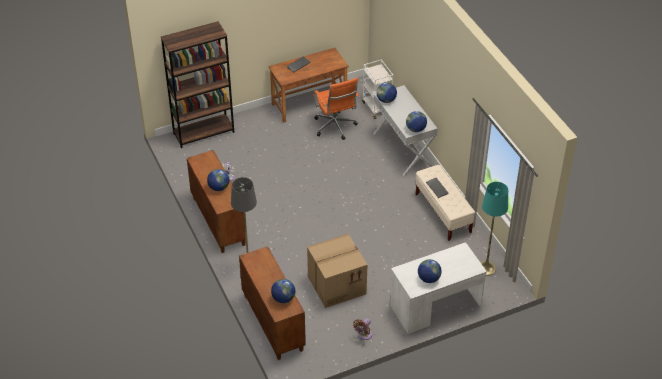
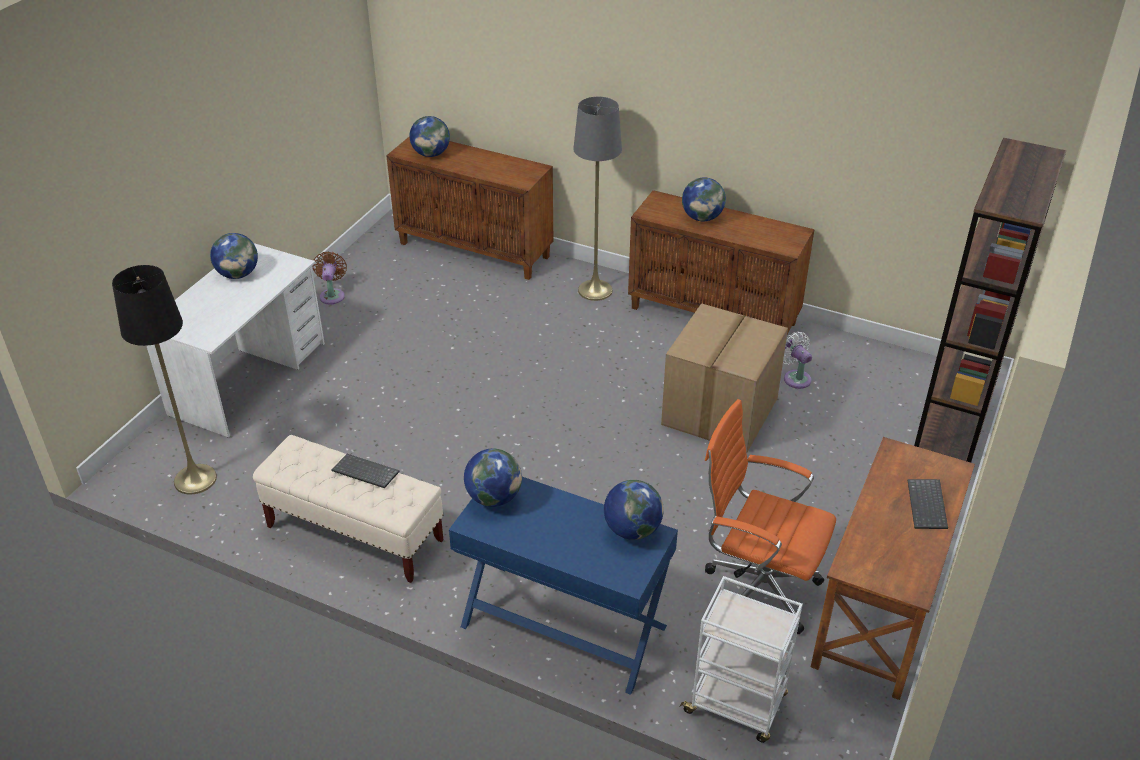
camera: 140 degrees right, 5 degrees down
(337, 284) = (435, 330): cardboard box -> cardboard box (721, 412)
(403, 150) = (563, 627): white console table -> blue console table
(486, 268) = (195, 479): turquoise floor lamp -> black floor lamp

